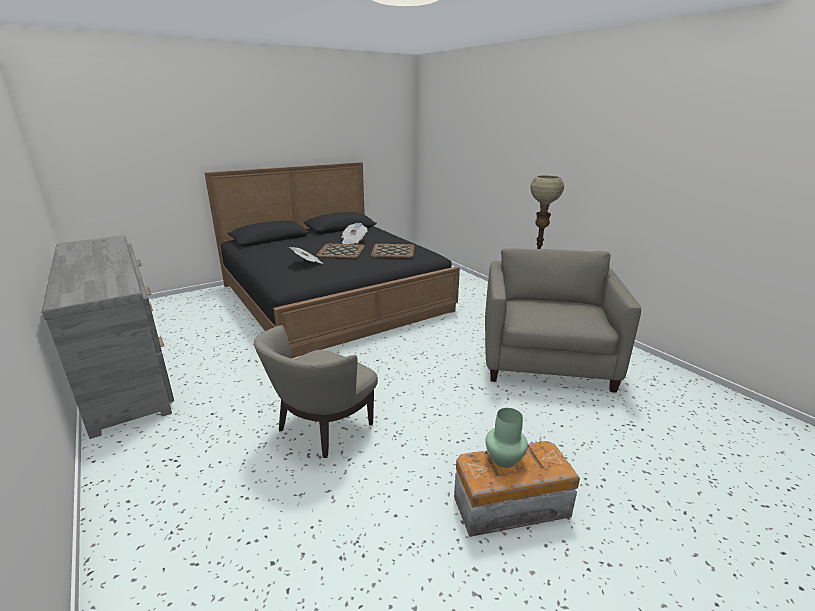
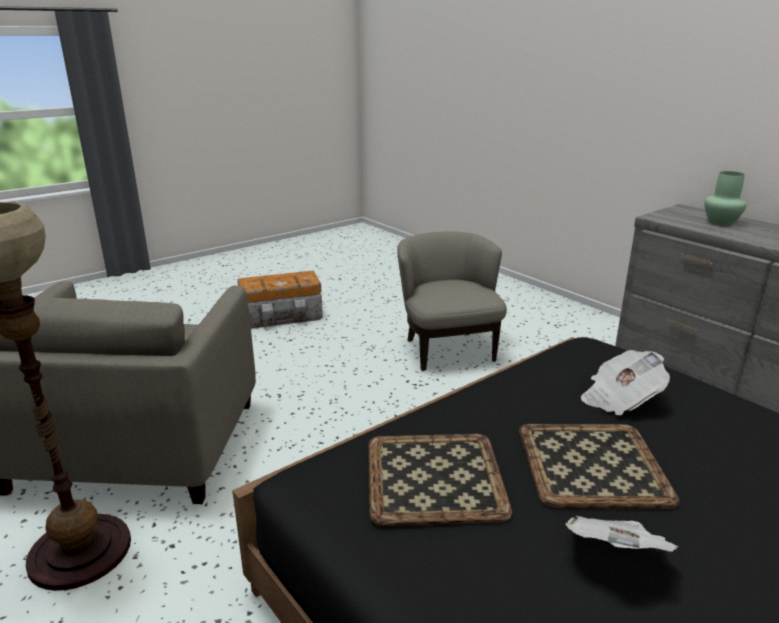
camera: 175 degrees right, 0 degrees up
(322, 428) = (447, 349): beige armchair -> beige armchair turned 45 degrees counterclockwise
(504, 459) = (286, 281): green vase -> green vase (720, 222)

